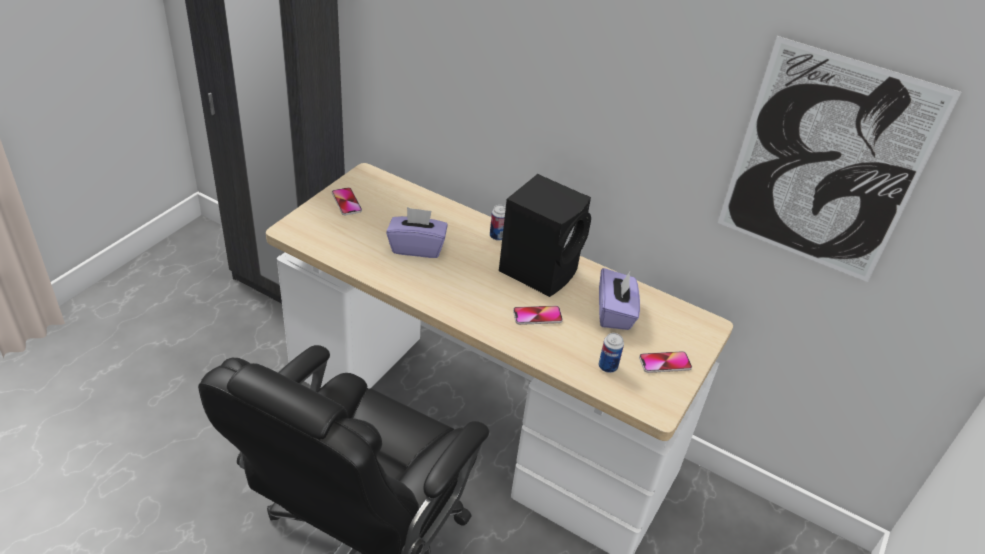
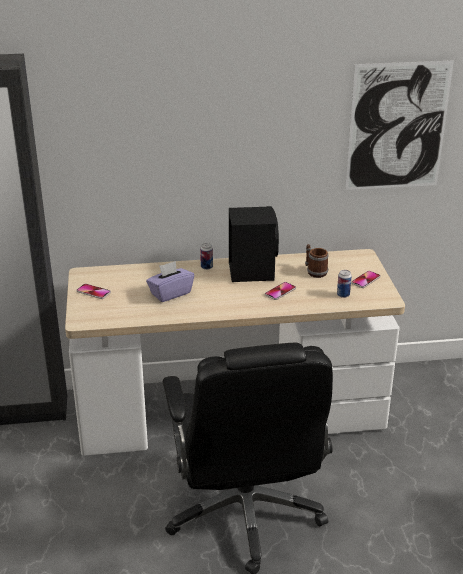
camera: 35 degrees left, 10 degrees down
(615, 313) = (314, 271): purple tissue box -> mug

